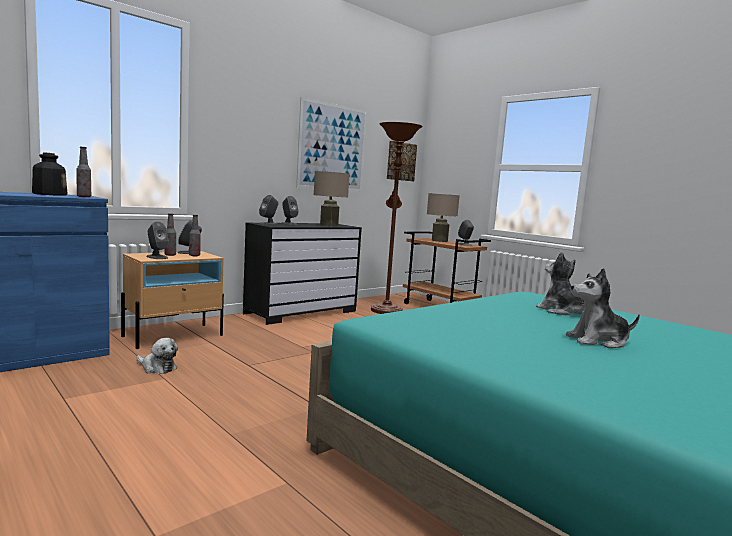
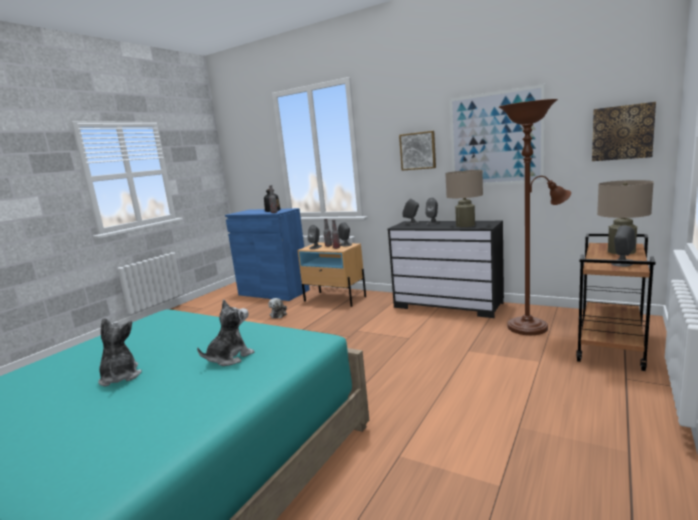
camera: 75 degrees right, 5 degrees up
(266, 142) = (418, 151): none -> picture

